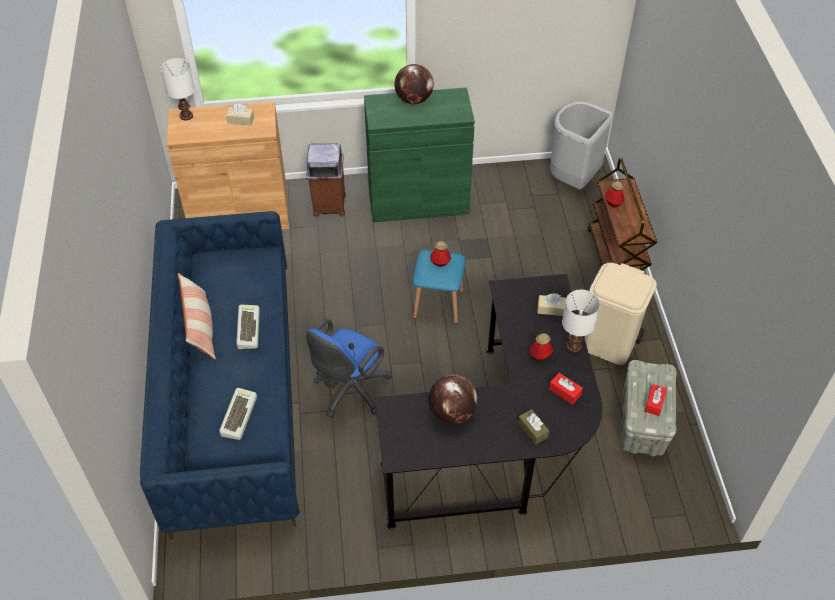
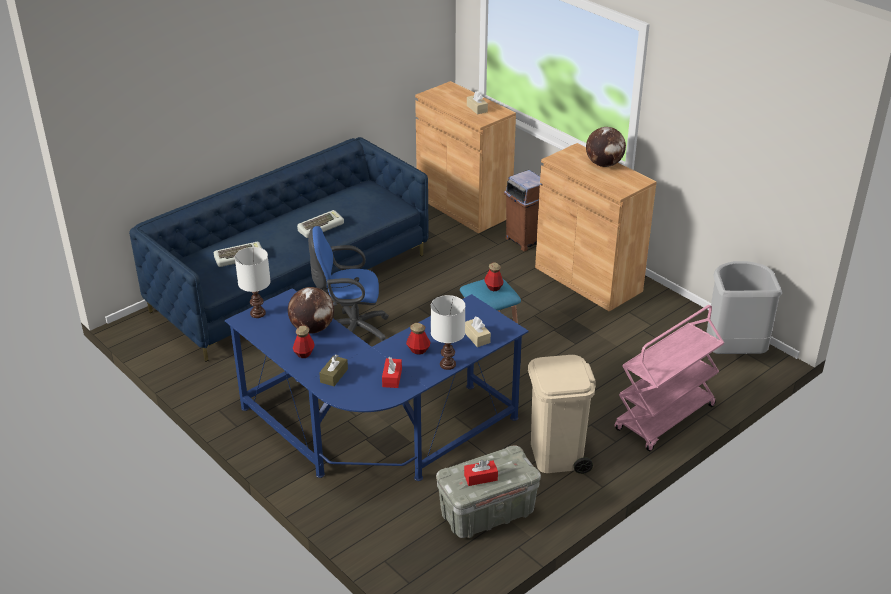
camera: 55 degrees right, 15 degrees down
(186, 116) = (452, 89): white table lamp -> white table lamp (257, 314)
(200, 326) = (302, 208): pillow -> none
(418, 201) = (588, 279): green cabinet -> brown cabinet
(501, 445) = (376, 434): black desk -> blue desk
(613, 203) = (672, 342): bottle -> bottle (304, 353)
(615, 260) = (665, 419): brown cart -> pink cart

